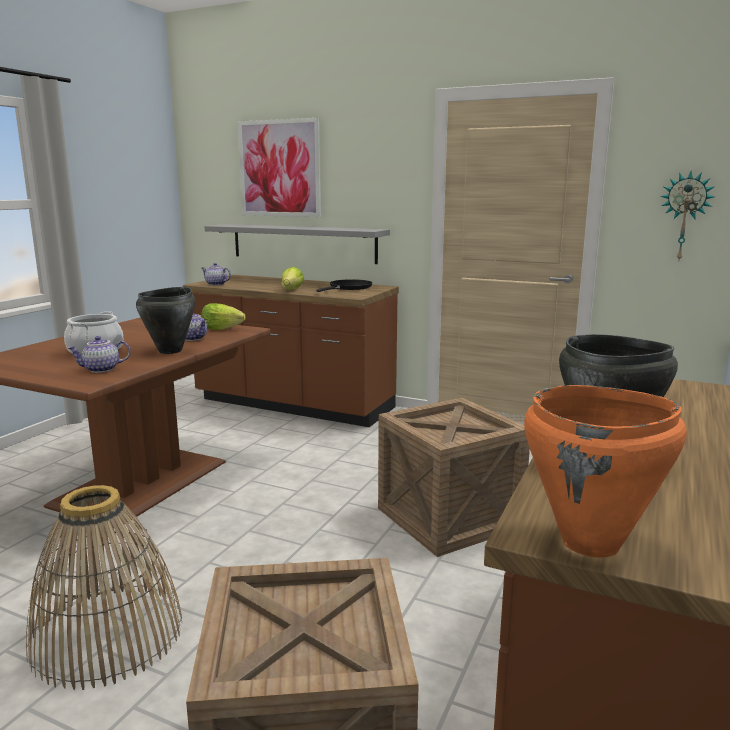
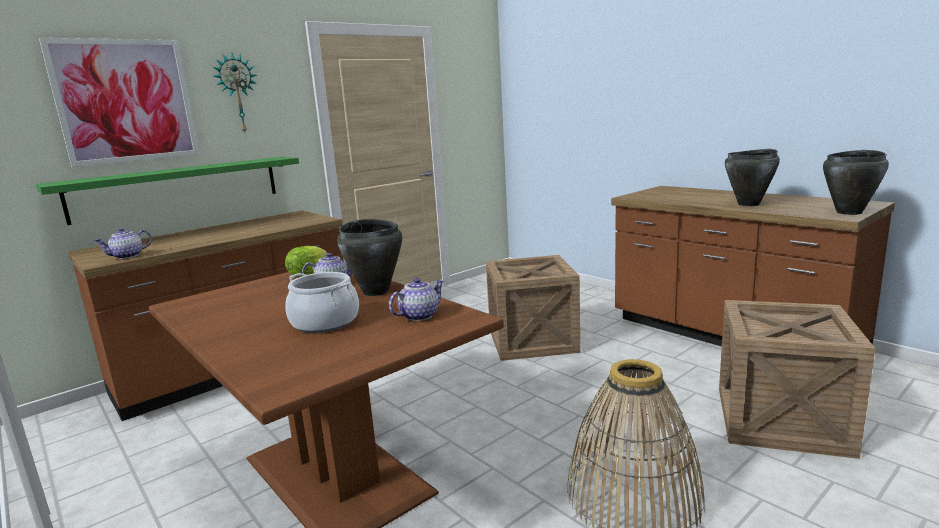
camera: 65 degrees left, 0 degrees up
(101, 369) = (419, 316): teapot -> teapot turned 135 degrees counterclockwise
(292, 290) = (245, 233): lettuce -> none
(303, 243) = (178, 188): grey shelf -> green shelf
(349, 288) = (278, 220): black frying pan -> none
(591, 543) = (849, 212): orange cooking pot -> black cooking pot
(684, 216) = (478, 120): wall clock -> wall clock (237, 94)

